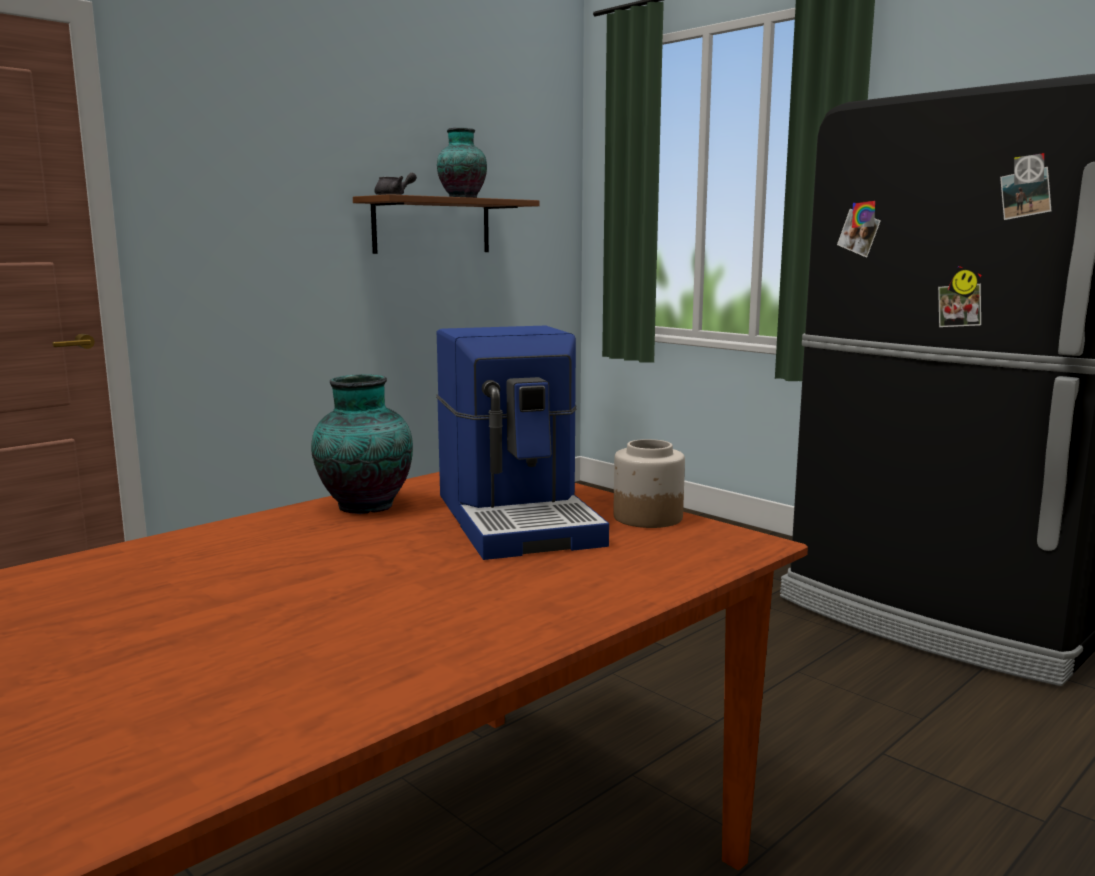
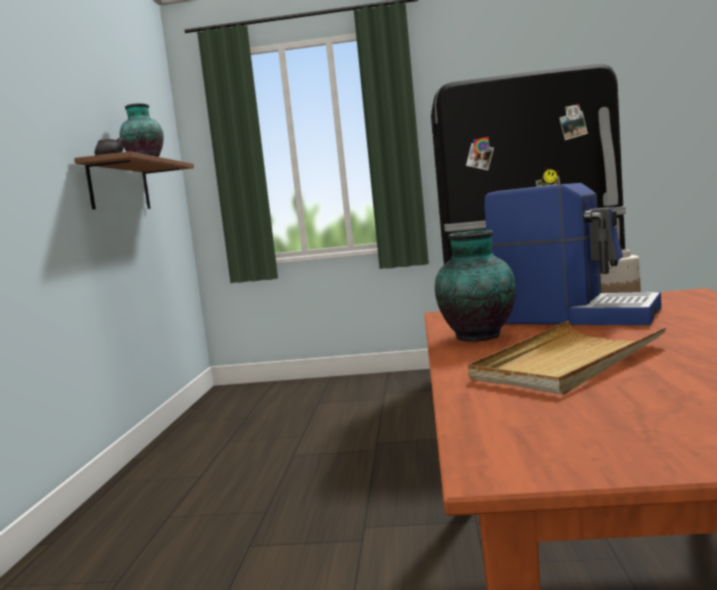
camera: 40 degrees left, 5 degrees down
(259, 561) = (568, 362): none -> beige tray

